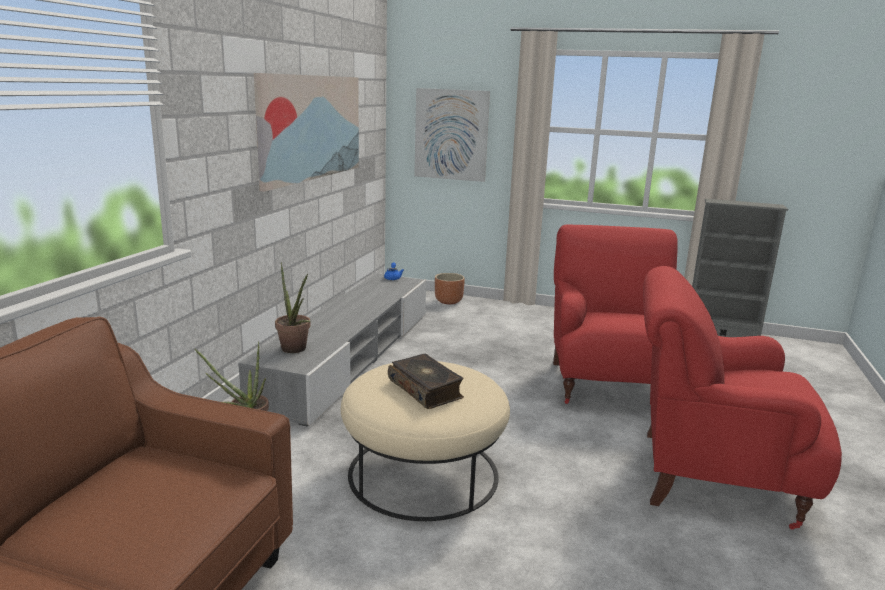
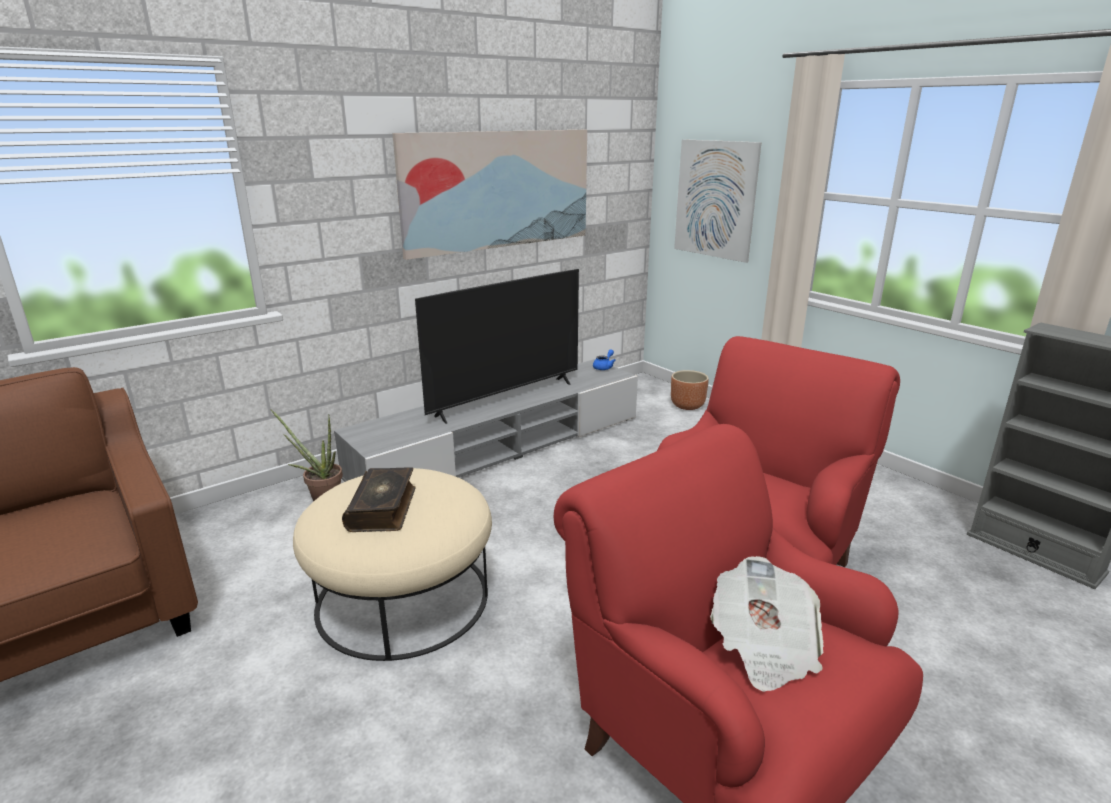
camera: 35 degrees right, 5 degrees up
(295, 350) = (394, 429): potted plant -> none
(353, 311) = (506, 399): none -> television
(754, 384) = (763, 647): none -> newspaper

